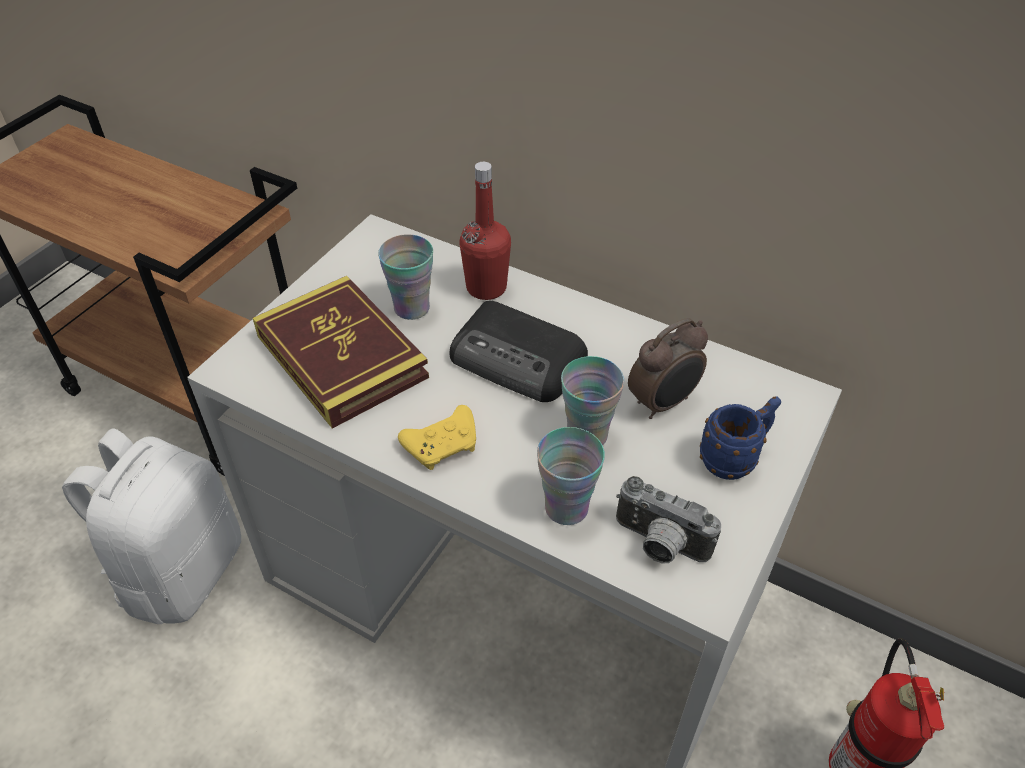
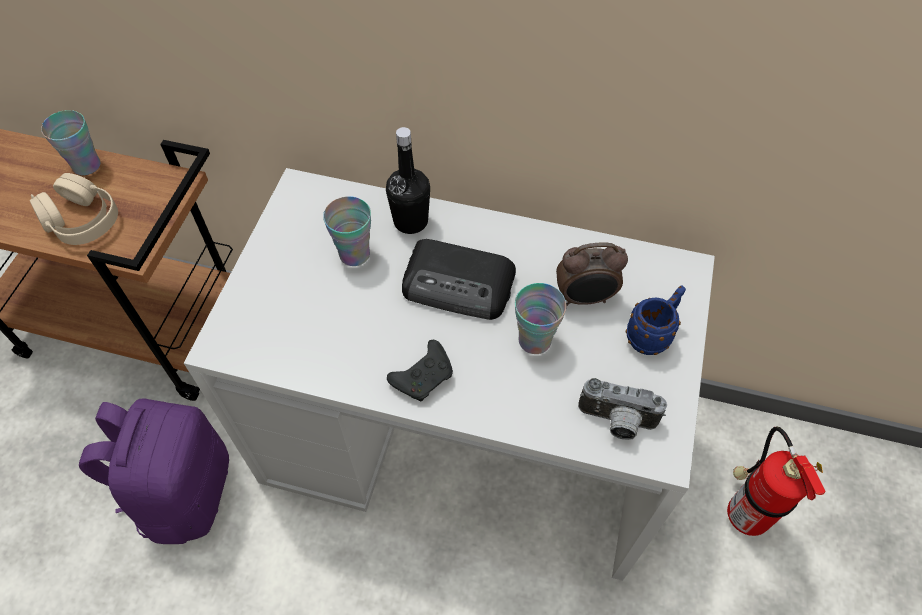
camera: 15 degrees left, 10 degrees up
(147, 231) = (82, 220): none -> beige headphones
(181, 571) = (185, 492): white backpack -> purple backpack
(341, 356) = (311, 314): book -> none
(443, 445) = (424, 376): yellow game controller -> black game controller
(486, 287) = (410, 221): red bottle -> black bottle
(566, 508) = (538, 408): cup -> cup (86, 165)
(663, 403) = (585, 298): alarm clock -> alarm clock turned 45 degrees clockwise

